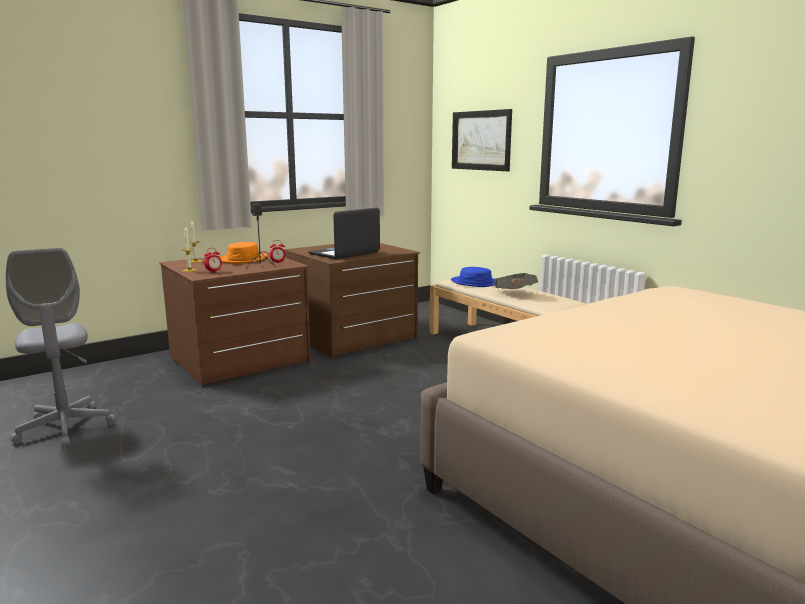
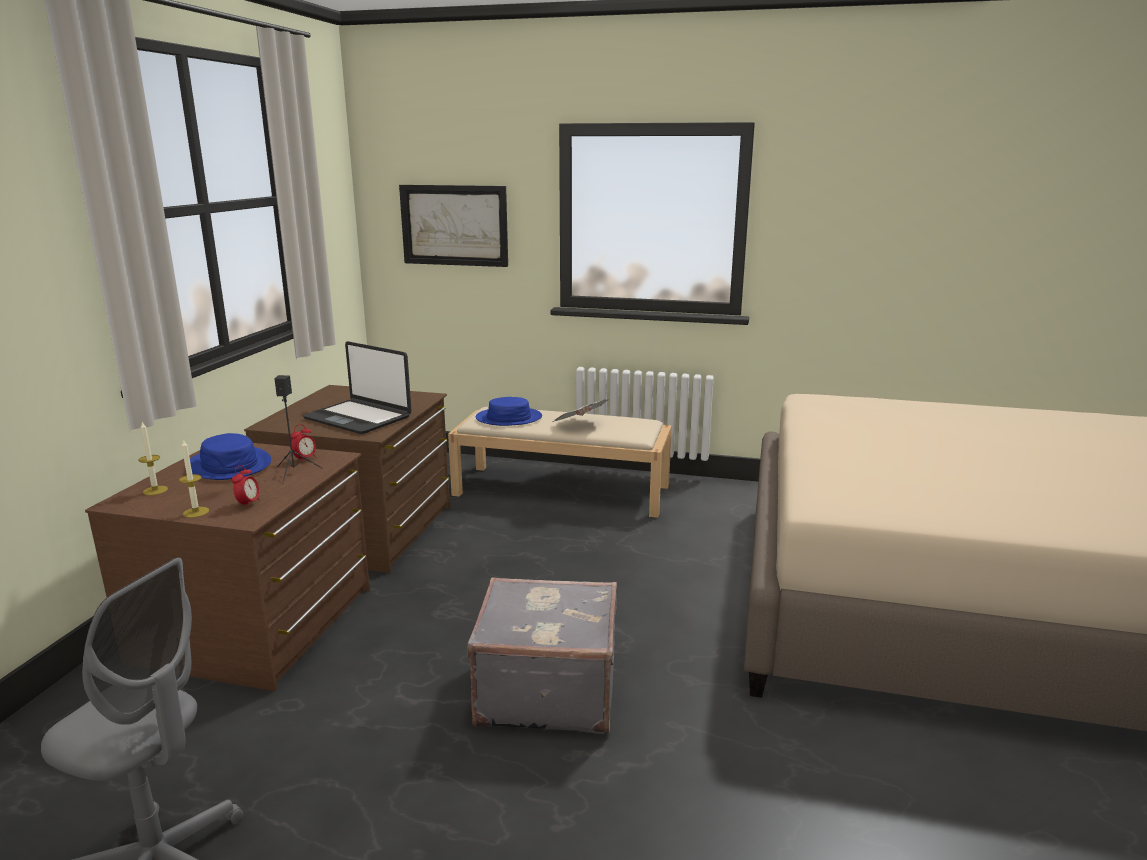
camera: 40 degrees left, 5 degrees up
(243, 259) = (230, 465): orange hat -> blue hat
(314, 435) = (546, 690): none -> grey suitcase
(345, 253) = (359, 418): laptop -> laptop turned 60 degrees counterclockwise

